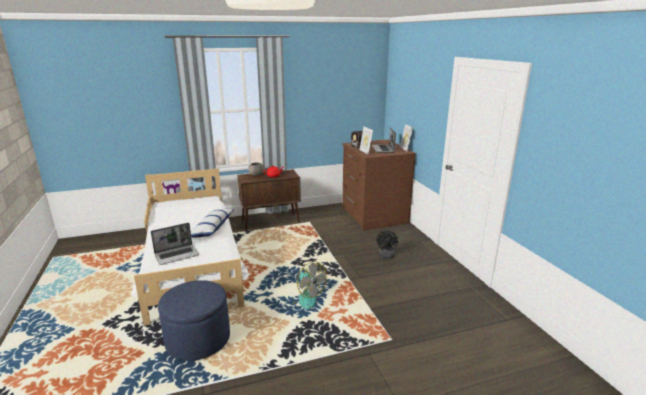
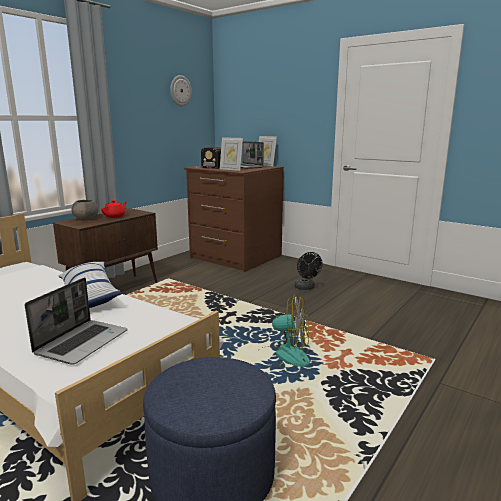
camera: 35 degrees left, 5 degrees down
(351, 84) = (180, 91): none -> wall clock

